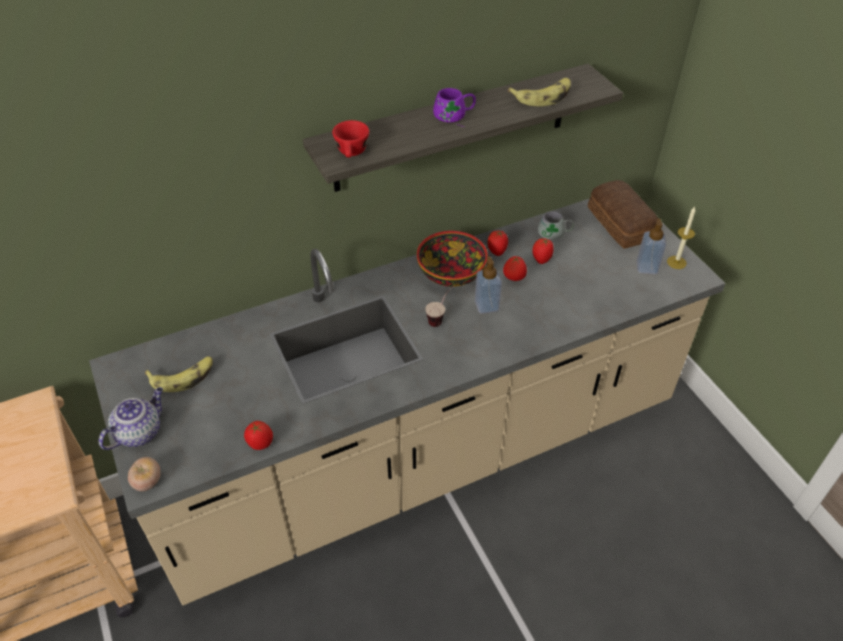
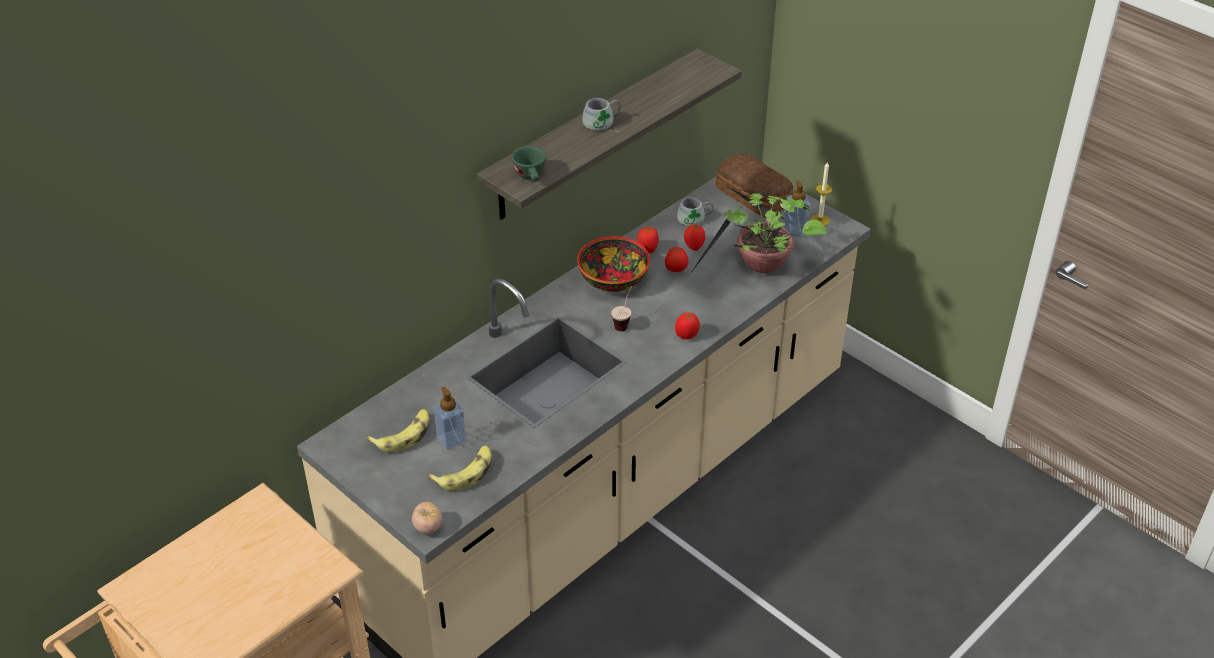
camera: 20 degrees left, 5 degrees down
(139, 432) = (392, 491): teapot -> none
(260, 444) = (515, 469): tomato -> tomato (687, 335)
(352, 153) = (531, 176): red cup -> green cup
(454, 116) = (603, 123): purple mug -> grey mug
(486, 305) = (662, 300): soap dispenser -> soap dispenser (451, 440)
(543, 96) = (673, 88): banana -> banana (466, 472)
(597, 295) = (760, 267): none -> potted plant

